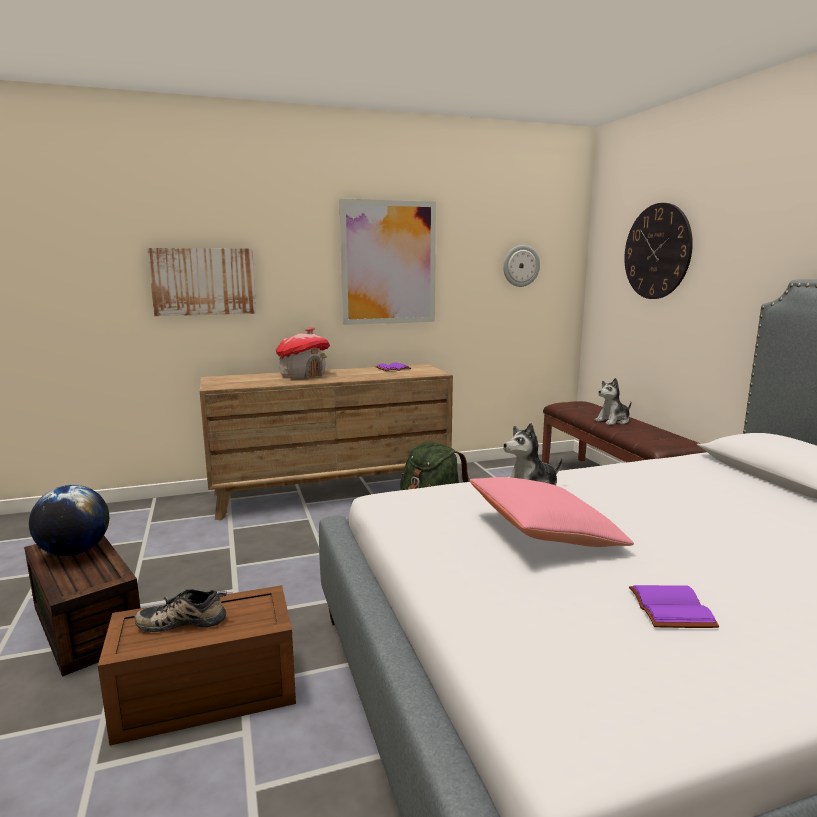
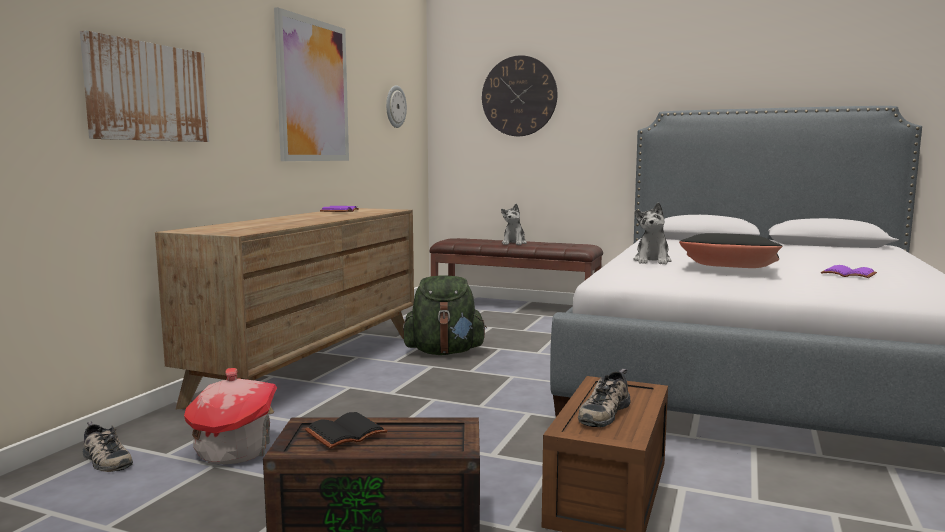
camera: 50 degrees left, 5 degrees down
(75, 552) = (346, 434): globe -> black book
(130, 513) = (104, 459): none -> shoe
(303, 375) = (278, 220): toy house -> toy house (234, 450)
(545, 533) = (729, 269): pink pillow -> black pillow

